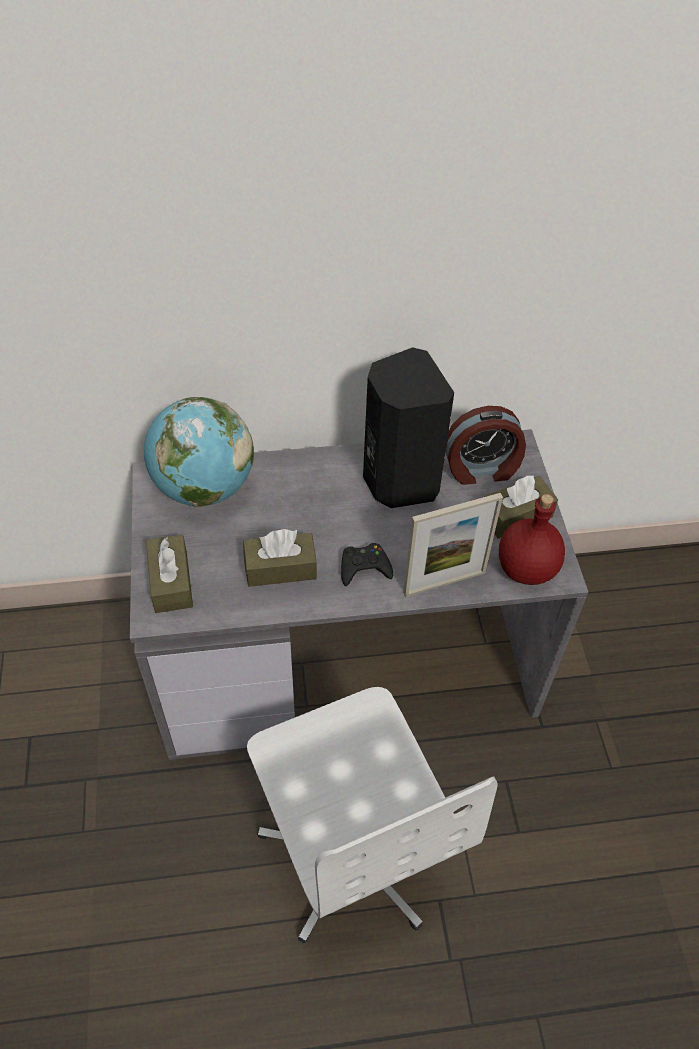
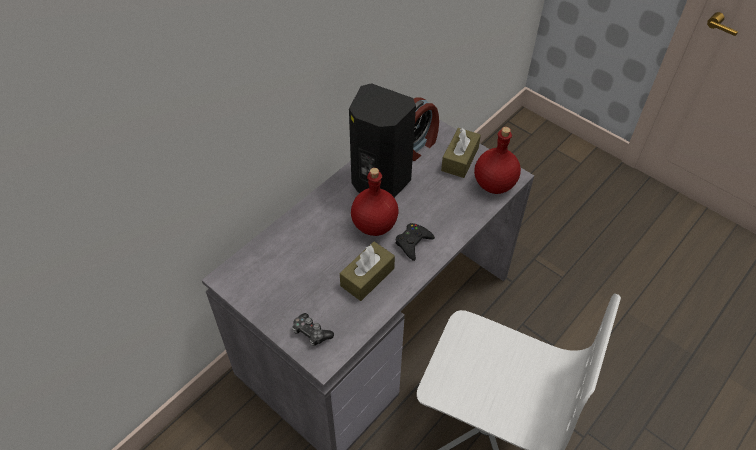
camera: 40 degrees left, 0 degrees up
(171, 582) = (311, 333): brown tissue box -> game controller
(204, 488) = (268, 263): globe -> none
(344, 521) = (374, 224): none -> red bottle
(444, 582) = (462, 221): picture frame -> none

